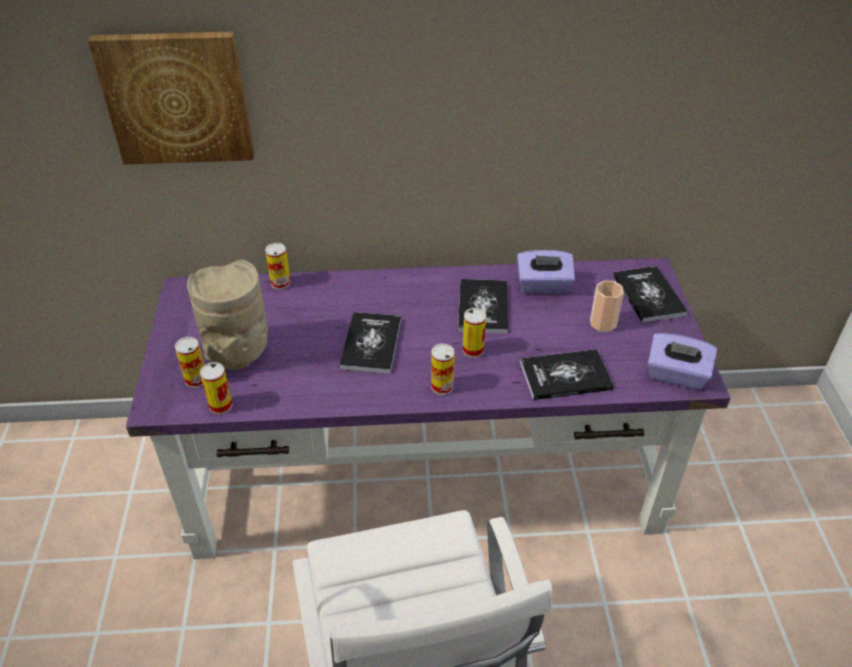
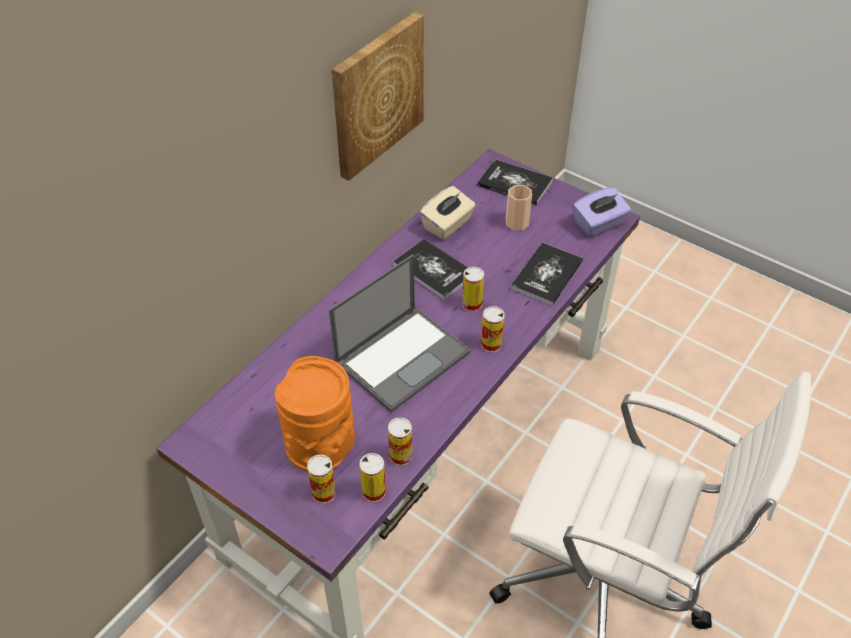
camera: 50 degrees left, 5 degrees up
(177, 98) = (140, 251): picture -> picture (376, 95)
(238, 352) = (321, 446): beige vase -> orange vase
(280, 283) = (263, 370): can -> can (400, 456)
(371, 344) = (403, 356): book -> laptop
(543, 286) = (447, 225): purple tissue box -> beige tissue box

